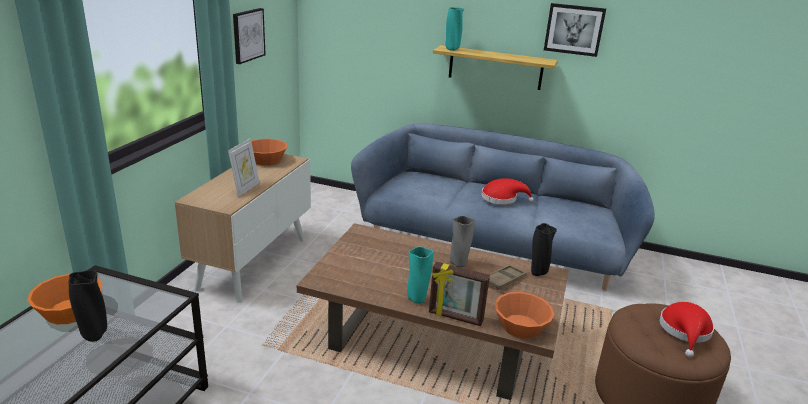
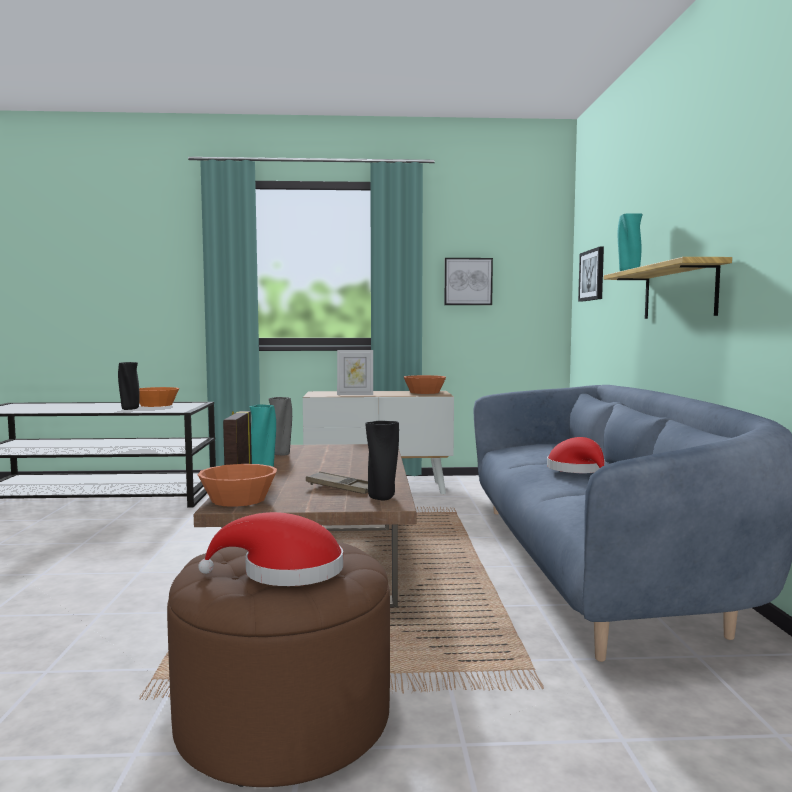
camera: 70 degrees right, 20 degrees down
(458, 264) = (357, 473): grey vase -> grey vase (280, 454)
(574, 29) = (747, 196): picture -> picture (592, 275)

